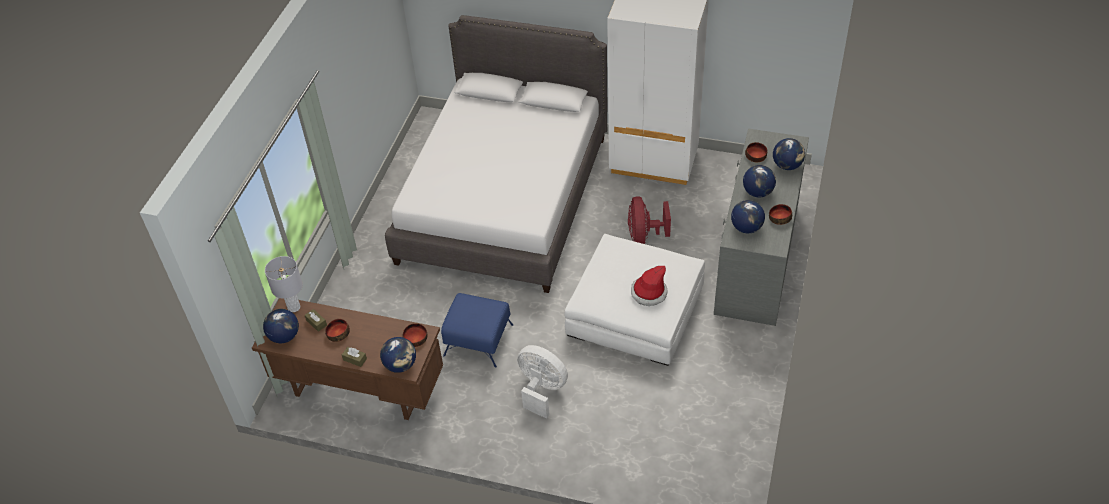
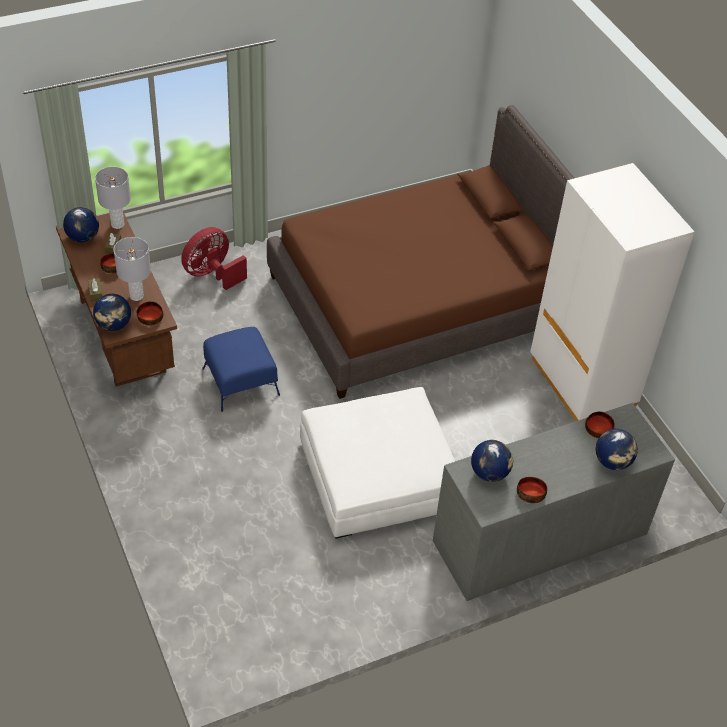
camera: 45 degrees right, 0 degrees up
(384, 335) = (136, 296): none -> grey table lamp
(504, 198) = (419, 302): white bed -> brown bed
(541, 389) = (225, 458): white fan -> none
(644, 236) = (478, 430): red fan -> red fan (212, 274)
(649, 293) = (373, 459): hat -> none
(757, 192) = (548, 457): globe -> none

